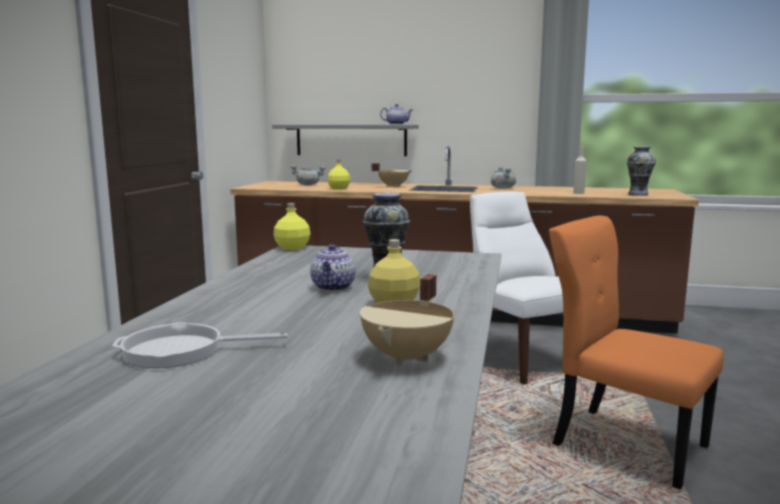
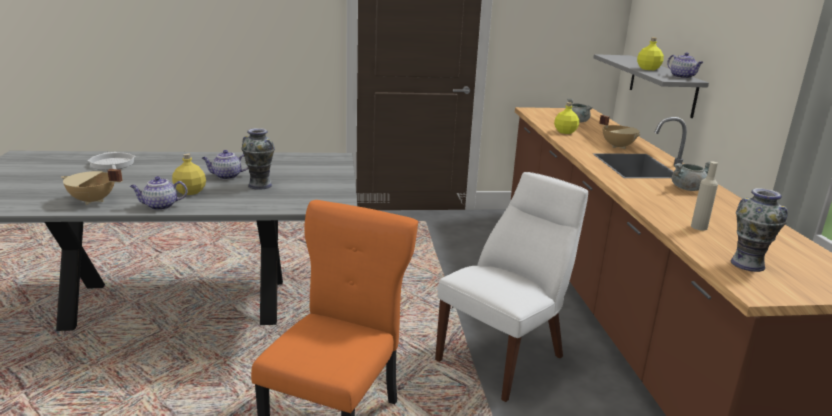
camera: 70 degrees right, 10 degrees up
(293, 248) = (339, 156): yellow bottle -> yellow bottle (648, 69)
(454, 317) = (160, 206): none -> teapot

